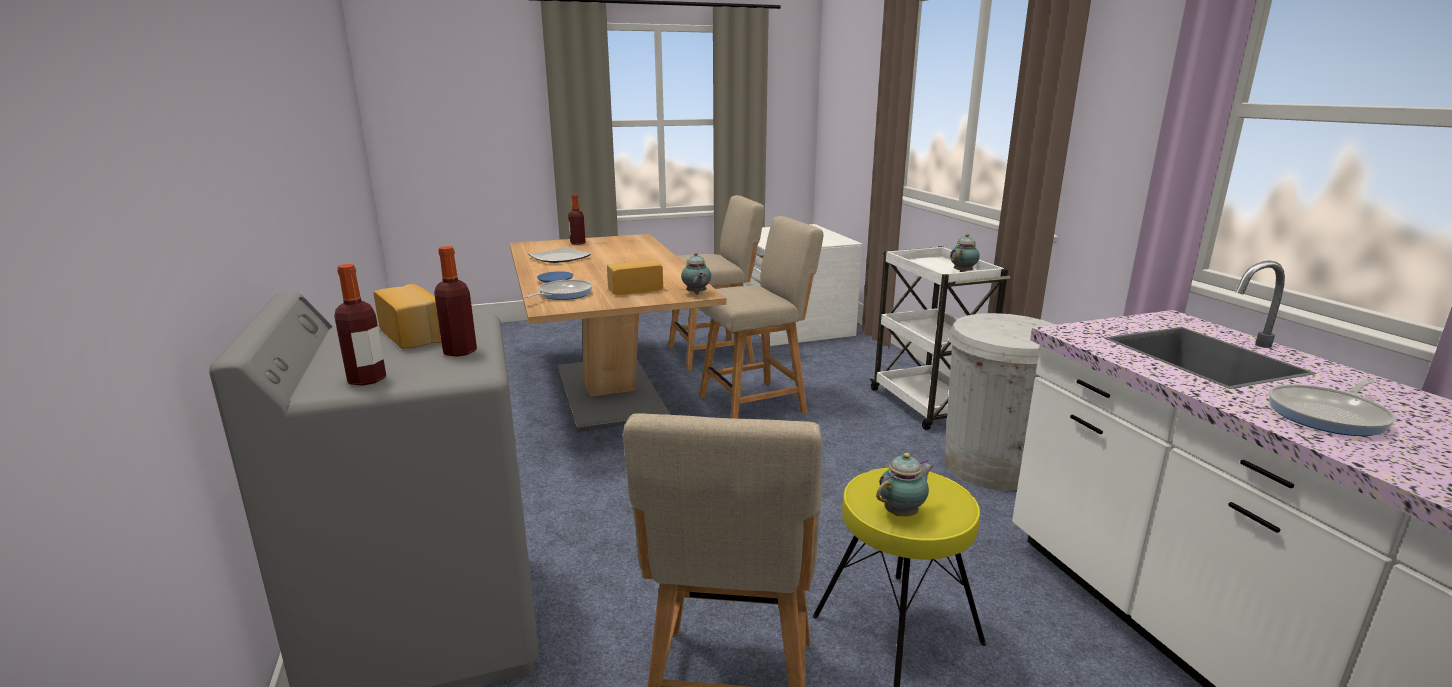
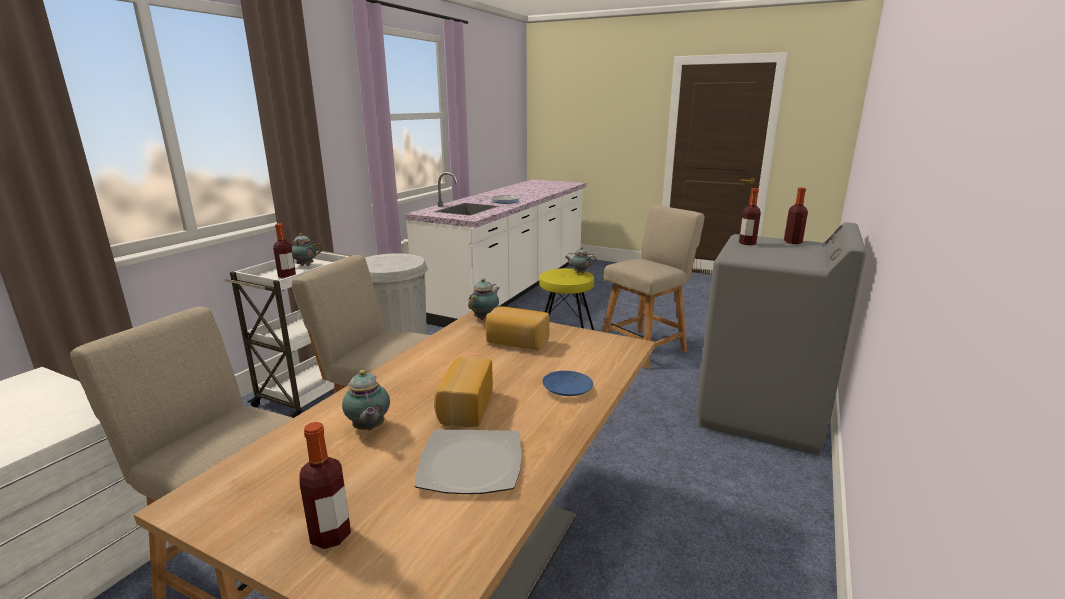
camera: 135 degrees left, 0 degrees up
(416, 334) = (769, 254): bread -> bread (464, 407)
(563, 294) = (590, 360): frying pan -> none
(626, 253) = (369, 428): none -> teapot
(927, 265) = (287, 276): none -> bottle

